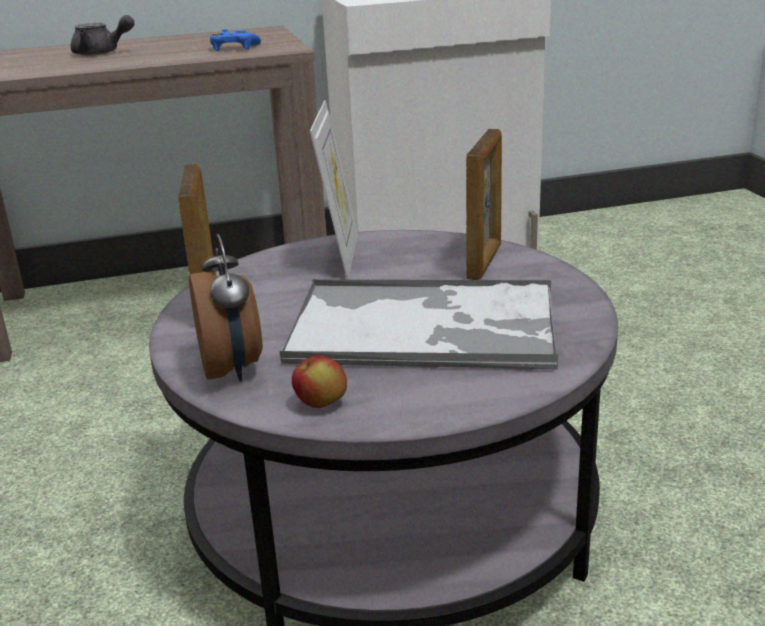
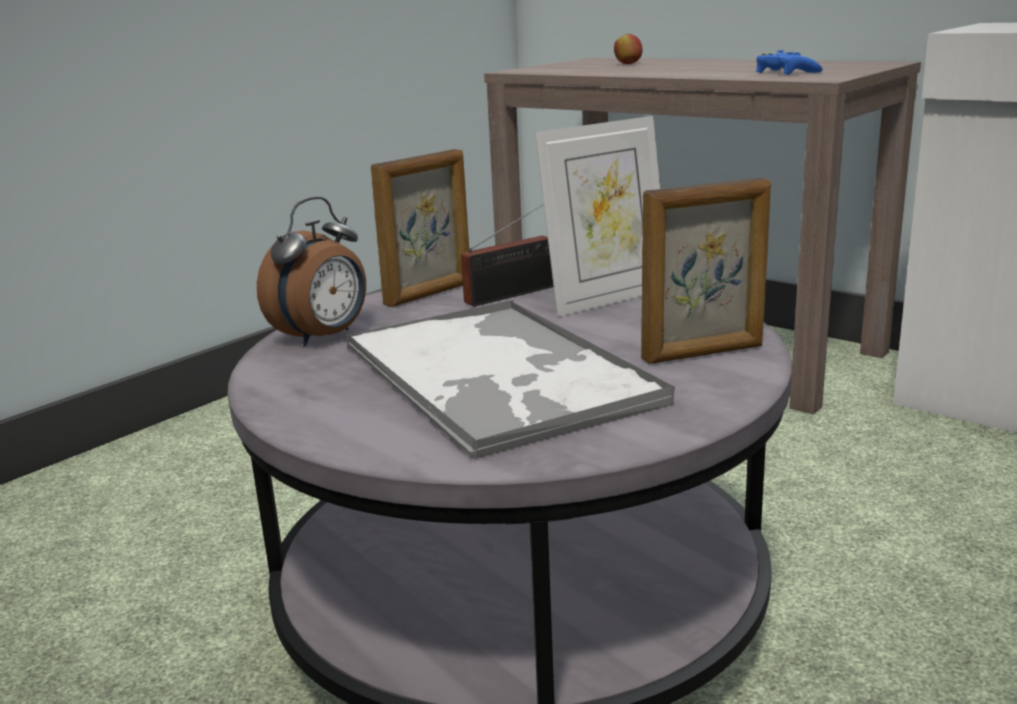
camera: 55 degrees right, 5 degrees down
(101, 53) = (677, 66): grey teapot -> none
(271, 278) = (516, 293): none -> radio
(321, 404) = (291, 384): apple -> apple (628, 64)

